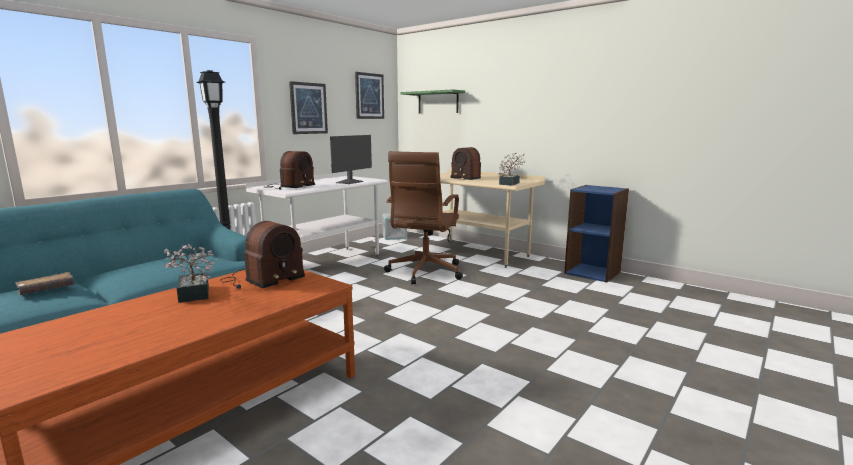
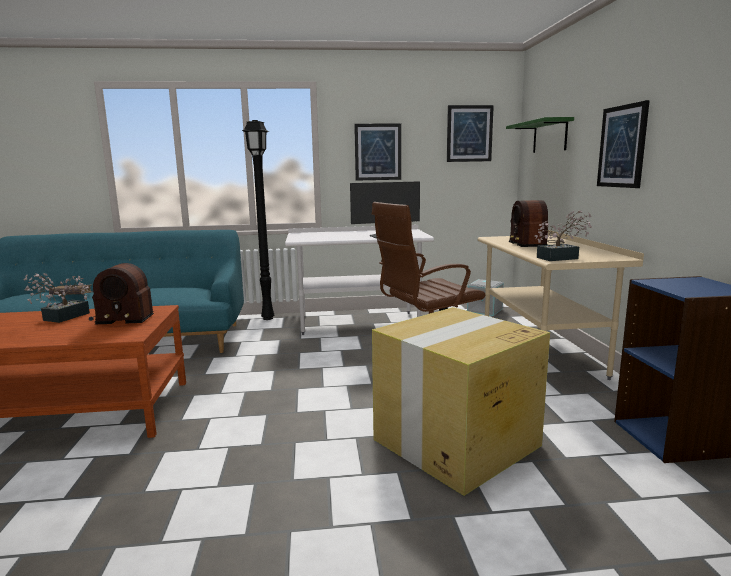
camera: 45 degrees right, 0 degrees up
(288, 187) = (316, 235): radio -> none
(515, 112) = (622, 146): none -> picture
(527, 305) = (454, 443): none -> cardboard box

